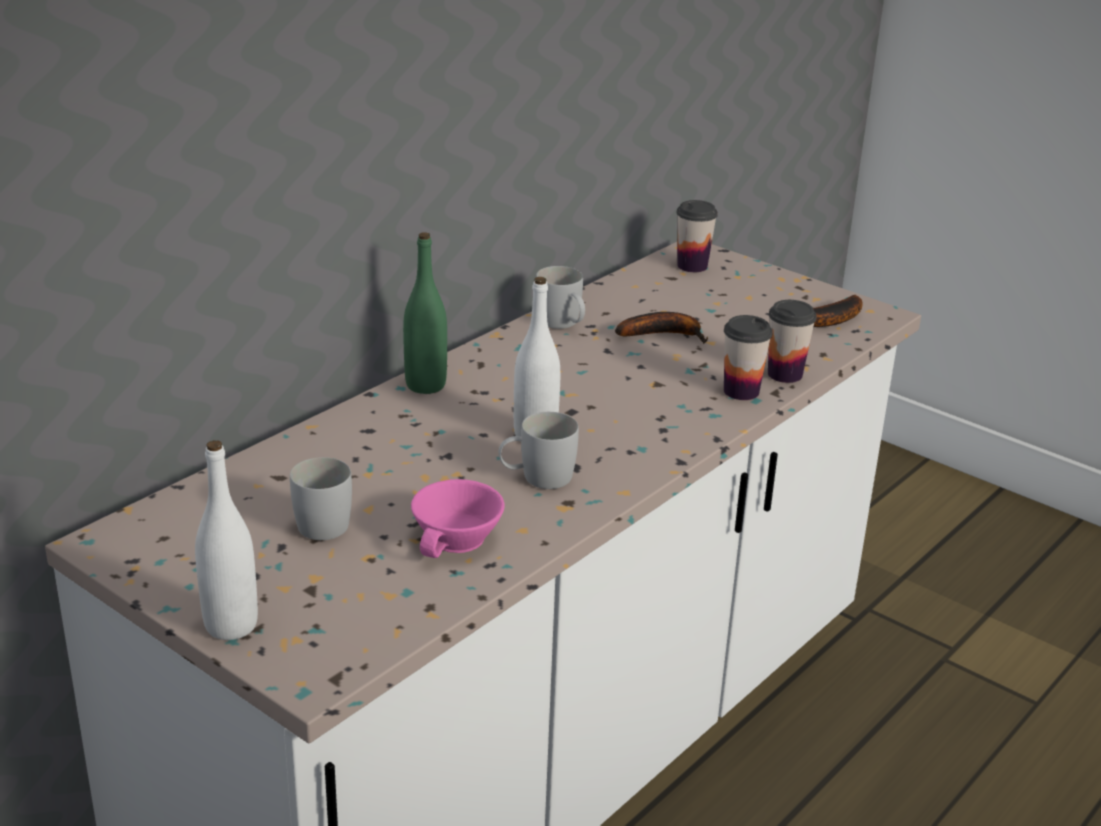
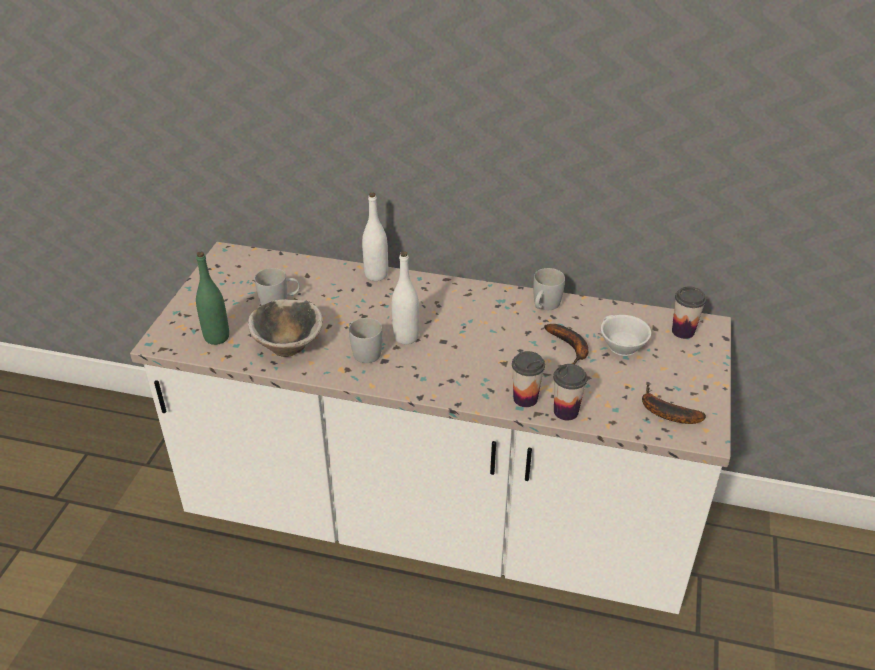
camera: 65 degrees right, 10 degrees up
(231, 625) = (185, 307): white bottle -> white bottle (376, 275)
(425, 385) = (428, 284): green bottle -> green bottle (217, 337)
(459, 540) = (288, 345): pink cup -> bowl
(687, 306) = (620, 346): none -> white cup

